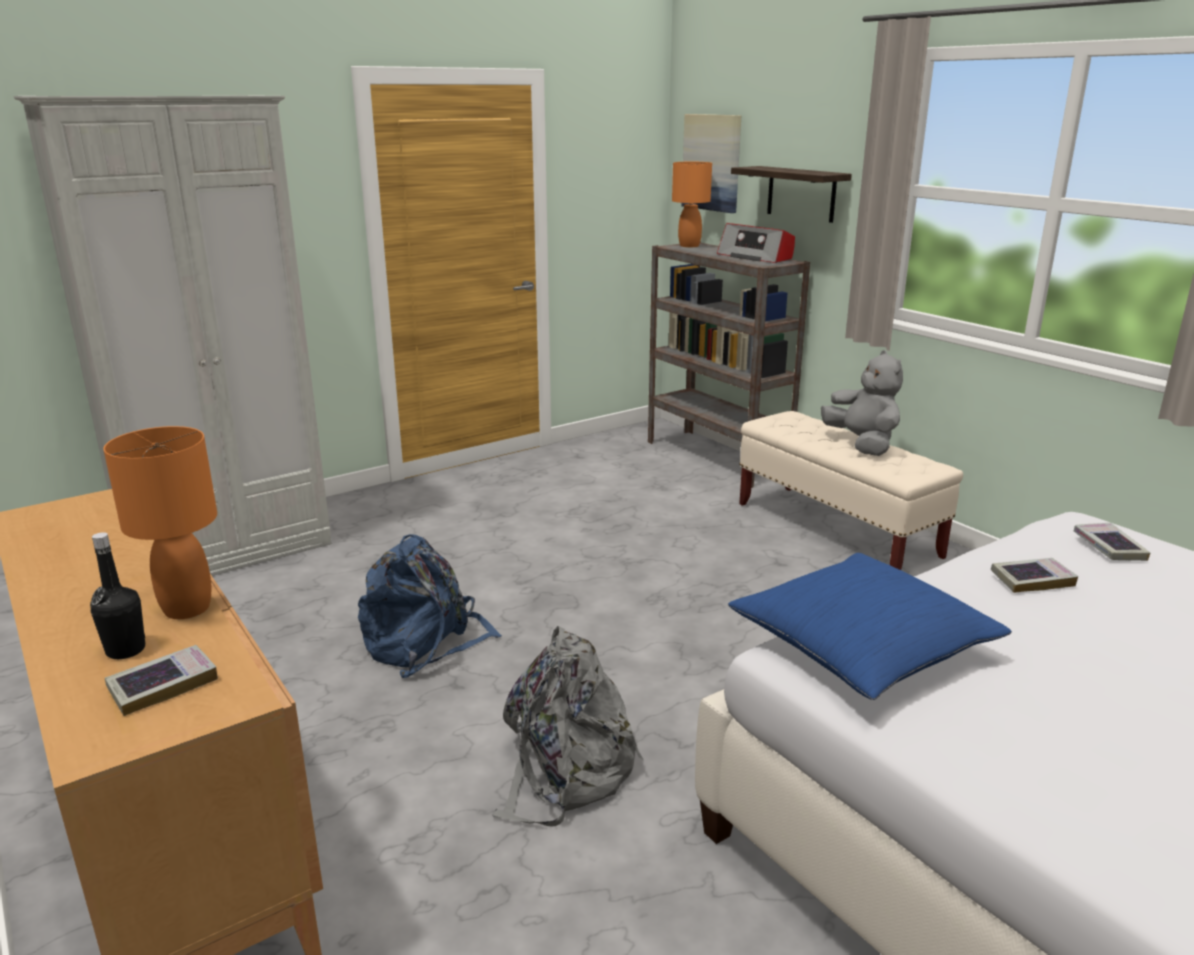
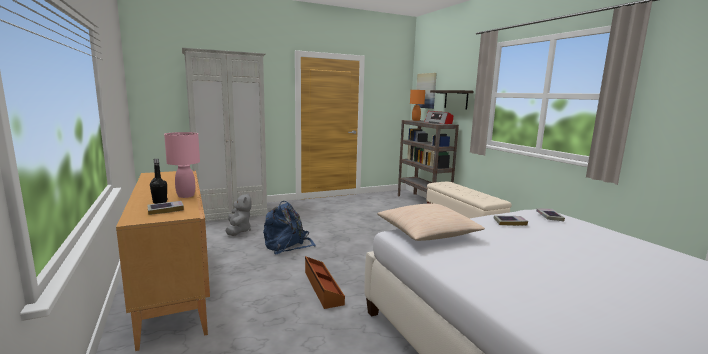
camera: 10 degrees right, 10 degrees down
(186, 609) = (185, 196): orange table lamp -> pink table lamp
(565, 771) = (322, 287): grey backpack -> brown storage box
(861, 646) = (427, 233): blue pillow -> beige pillow
(862, 444) = (472, 192): grey plush toy -> grey plush toy (238, 231)

